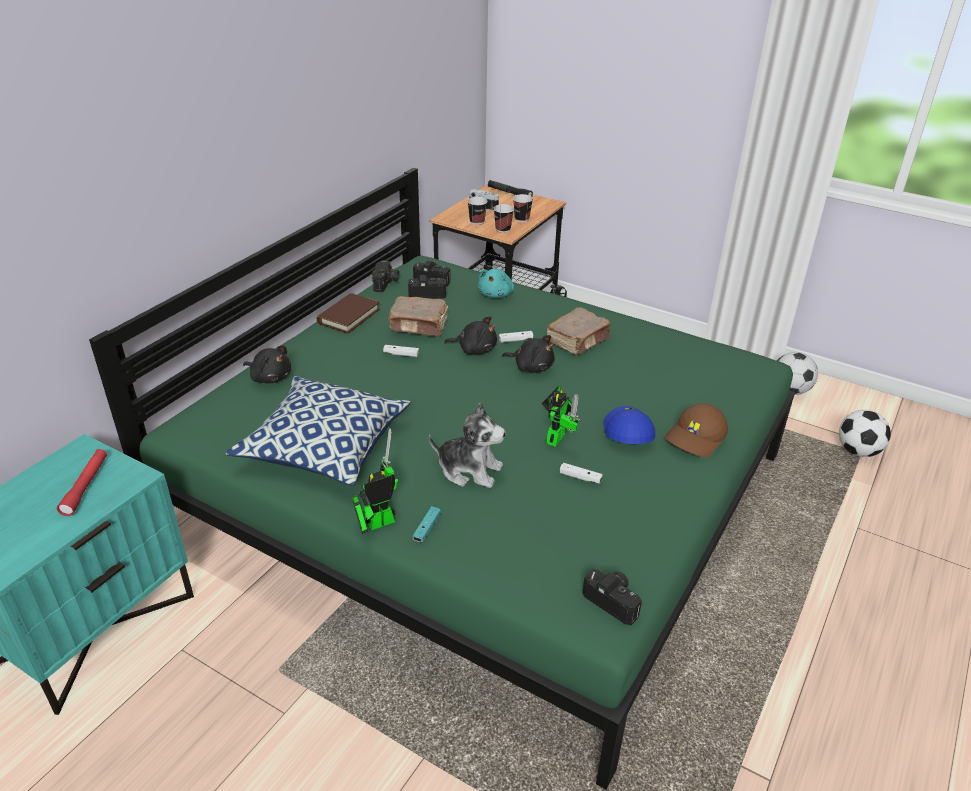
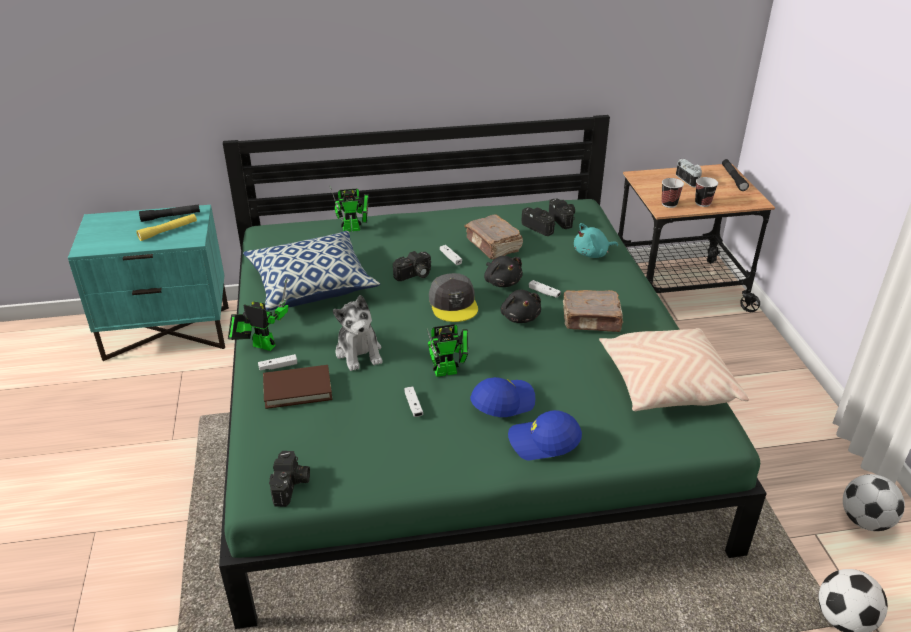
camera: 50 degrees right, 0 degrees up
(57, 472) = (170, 217): none -> black flashlight
(86, 486) = (168, 231): red flashlight -> yellow flashlight
(270, 377) = (354, 229): black plush toy -> toy robot
(349, 316) = (463, 216): brown book -> brown book (297, 389)
(386, 283) = (527, 206): camera -> camera (414, 275)
(427, 528) = (278, 366): turquoise game controller -> white game controller
(471, 386) = (453, 304): none -> grey cap
(477, 221) = (659, 189): cup -> none
(689, 354) = (666, 385): none -> beige pillow
(696, 438) = (543, 442): brown cap -> blue cap

